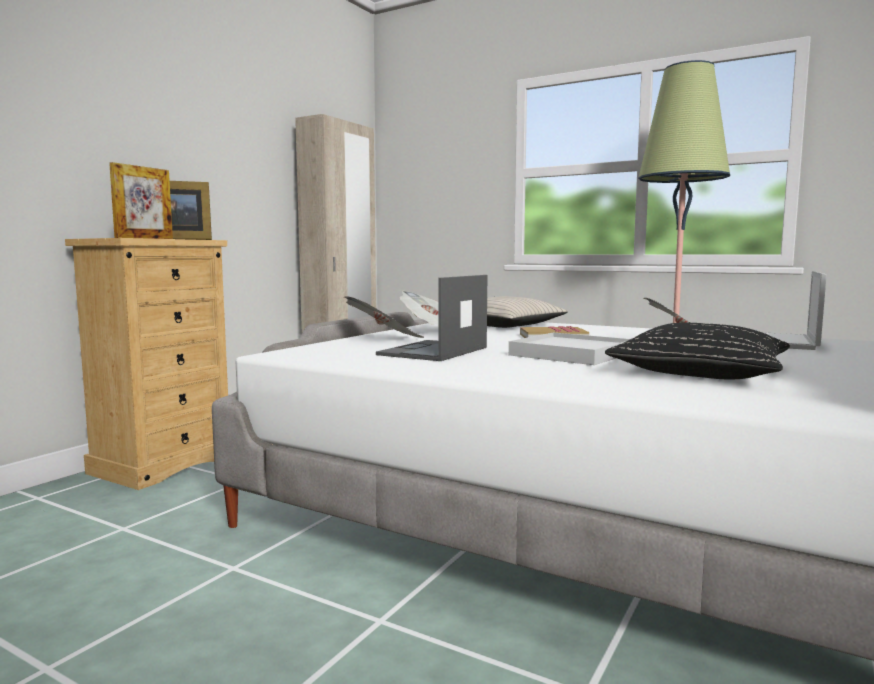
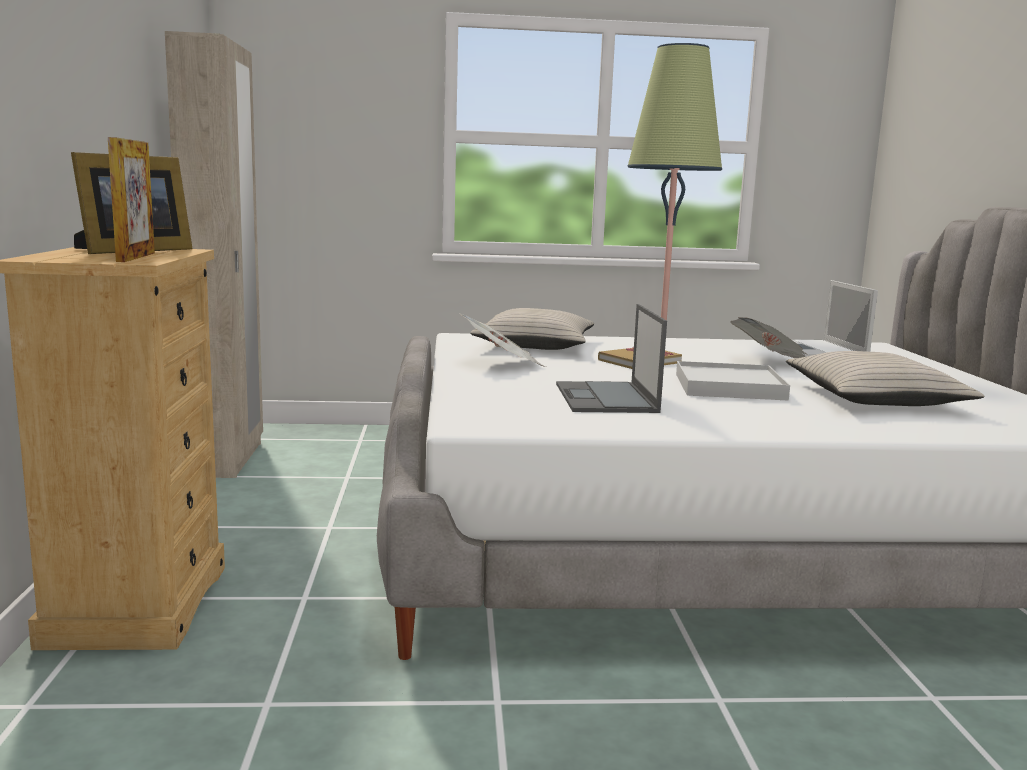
camera: 35 degrees left, 5 degrees up
(384, 339) = (492, 383): newspaper -> none
(700, 372) = (874, 398): black pillow -> beige pillow

